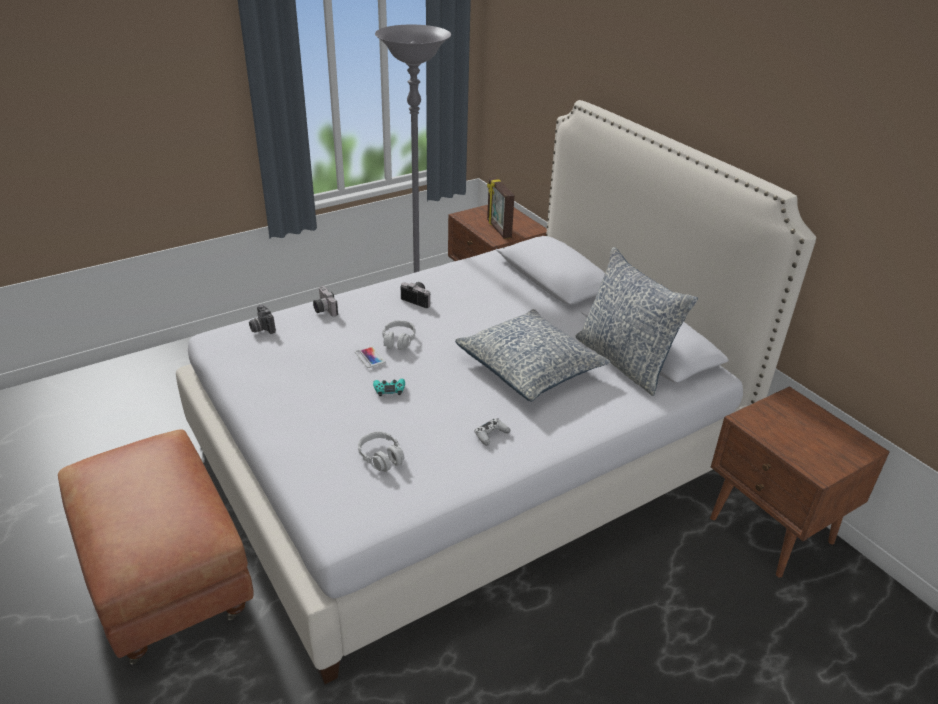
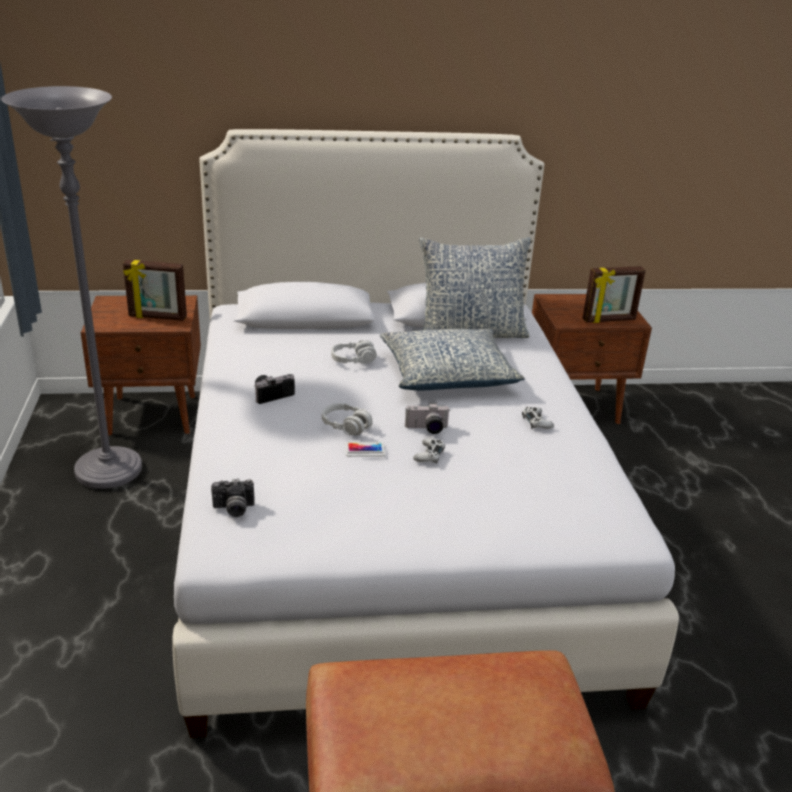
camera: 65 degrees left, 5 degrees down
(323, 309) = (230, 457): camera -> camera (427, 429)
(381, 457) = (538, 488): grey headphones -> grey headphones (353, 360)
(389, 390) = (429, 455): turquoise game controller -> white game controller
(795, 451) = (609, 320): none -> picture frame

